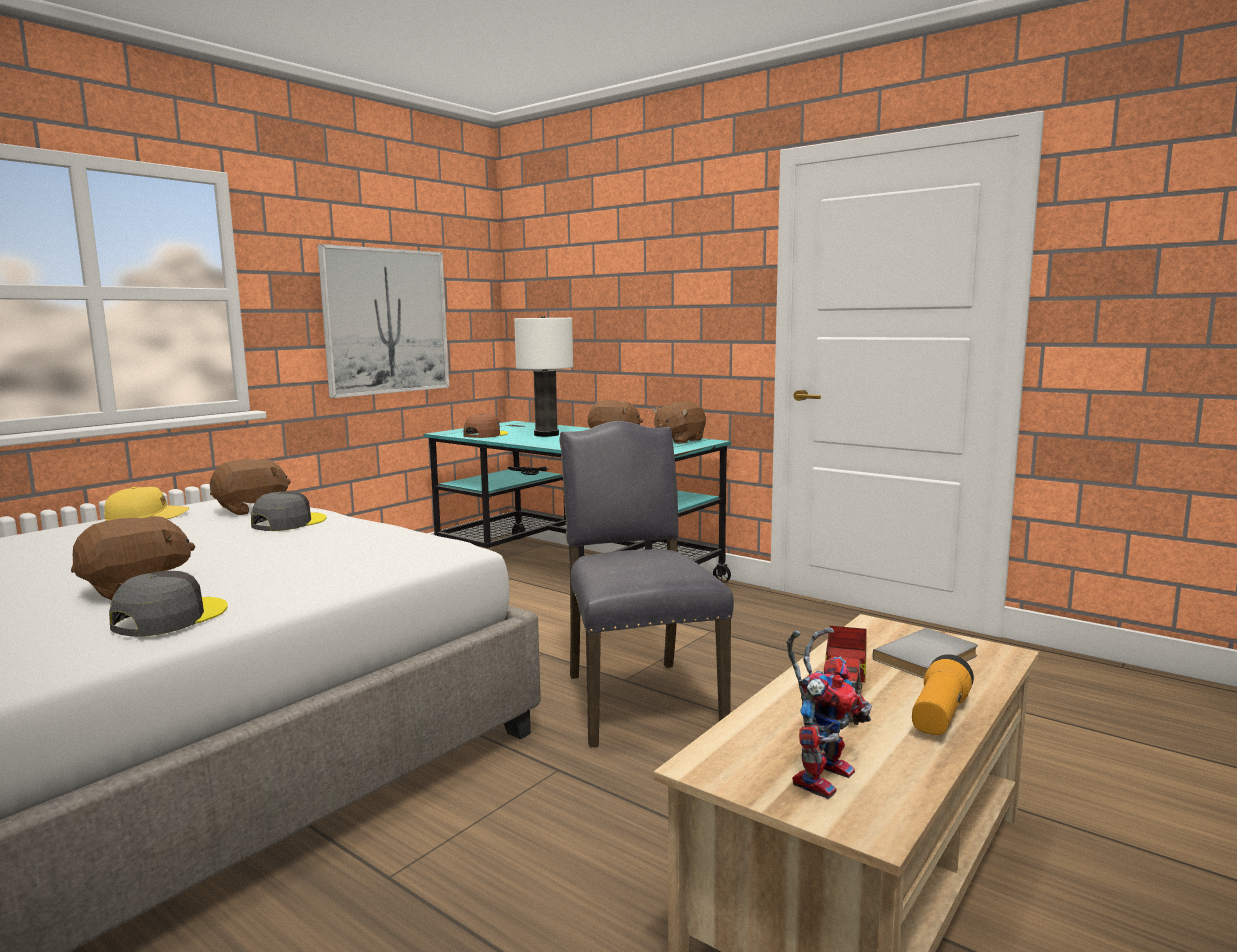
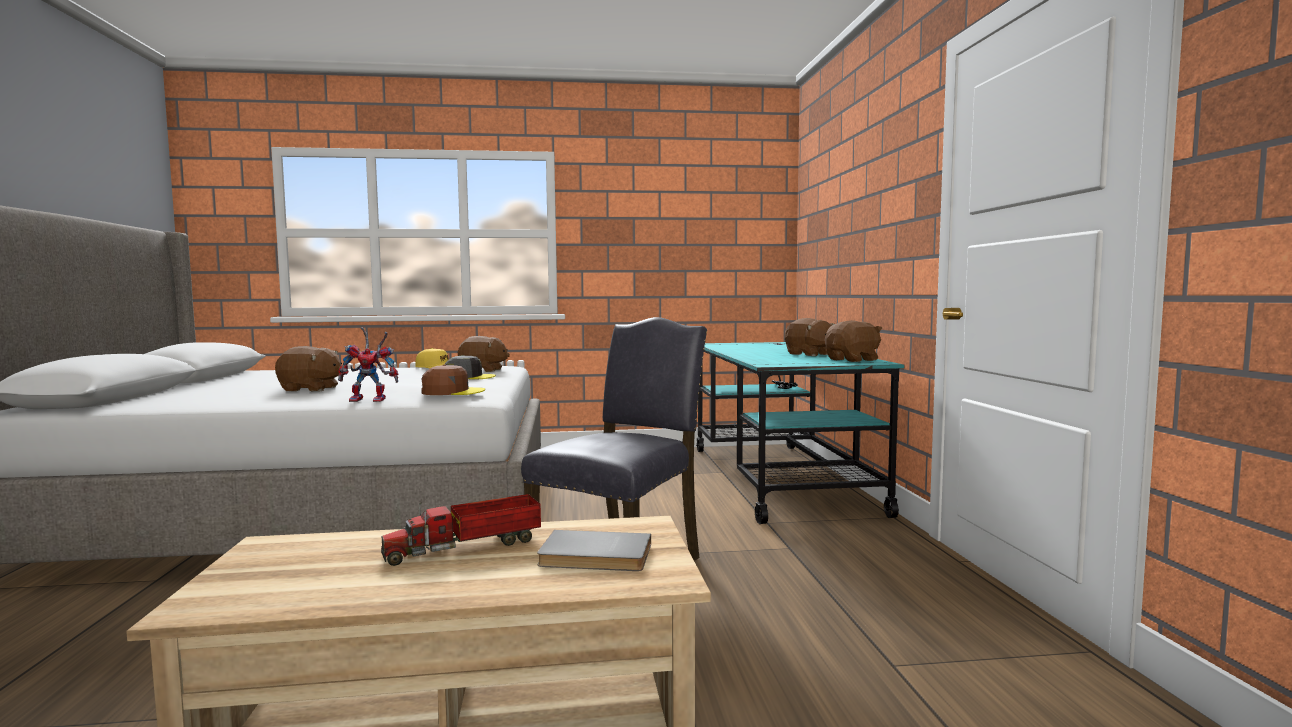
camera: 45 degrees right, 5 degrees down
(169, 618) = (272, 399): grey cap -> none
(386, 321) = (674, 253): picture -> none
(485, 435) = (727, 346): brown cap -> brown cap (452, 392)
(546, 434) = (768, 349): white table lamp -> none
(678, 440) = (853, 360): brown plush toy -> brown plush toy turned 150 degrees clockwise
(821, 773) = (279, 575): toy robot -> toy robot (372, 400)
(939, 715) = (452, 586): flashlight -> none

